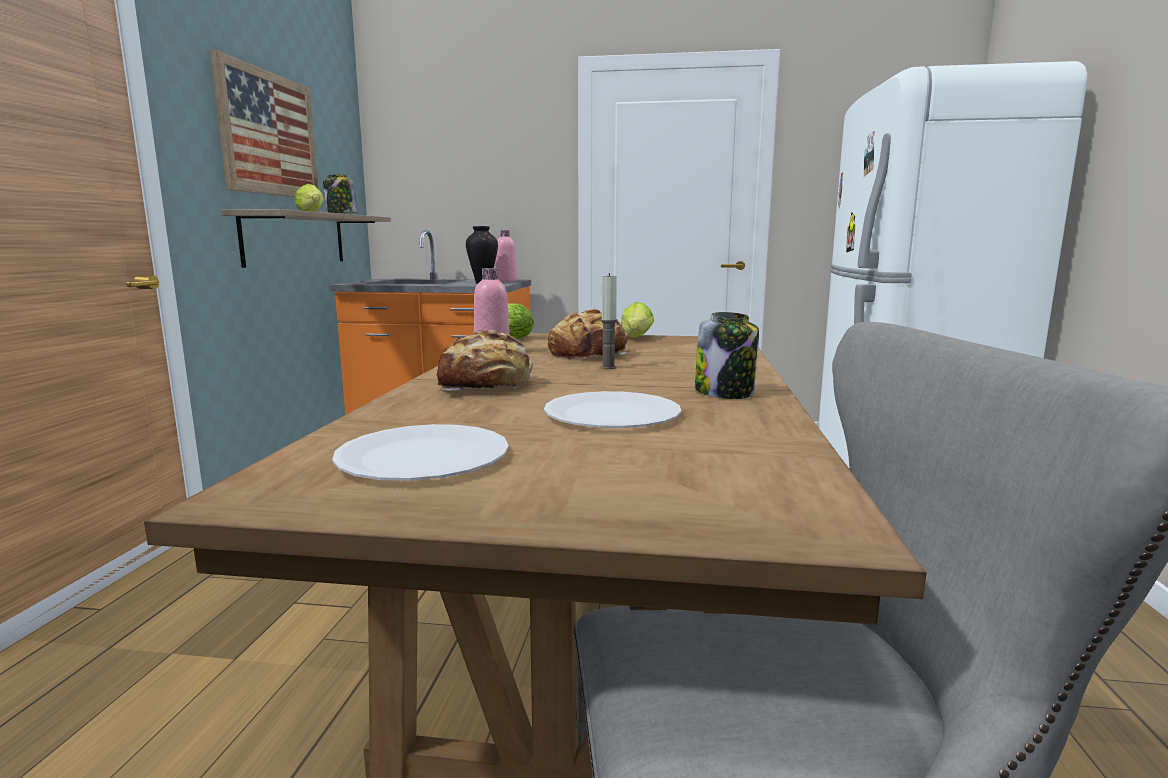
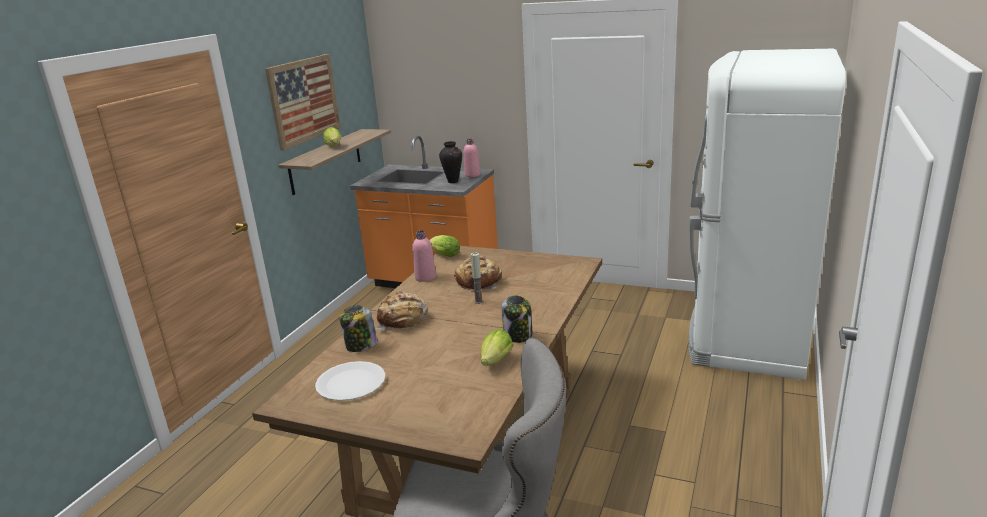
camera: 15 degrees right, 10 degrees up
(341, 215) = (355, 138): jar -> jar (361, 346)
(612, 414) = (447, 354): white plate -> none
(636, 338) = (524, 258): lettuce -> lettuce (495, 363)

